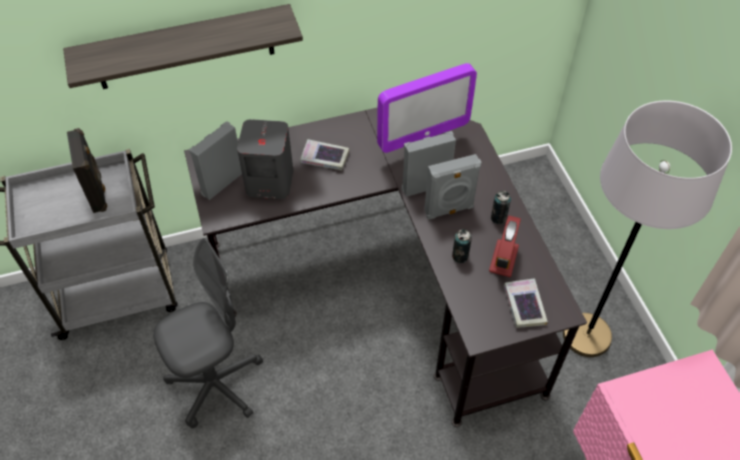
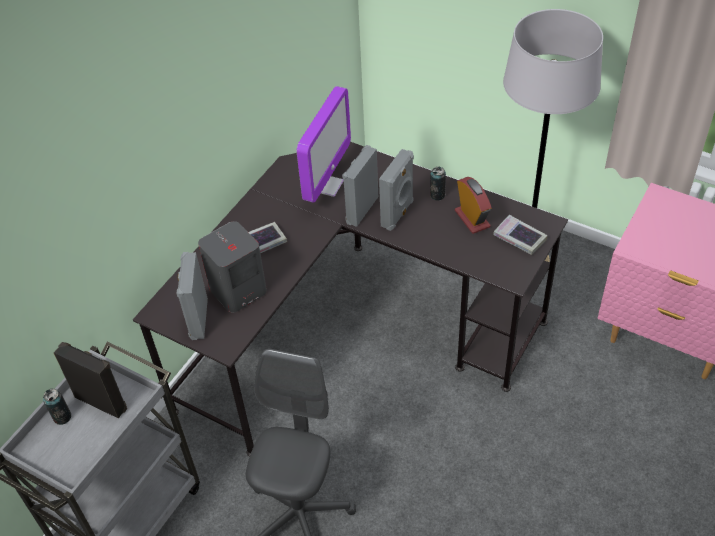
camera: 40 degrees left, 5 degrees down
(184, 48) = (112, 205): shelf -> none
(460, 256) = (441, 238): can -> can (62, 417)

